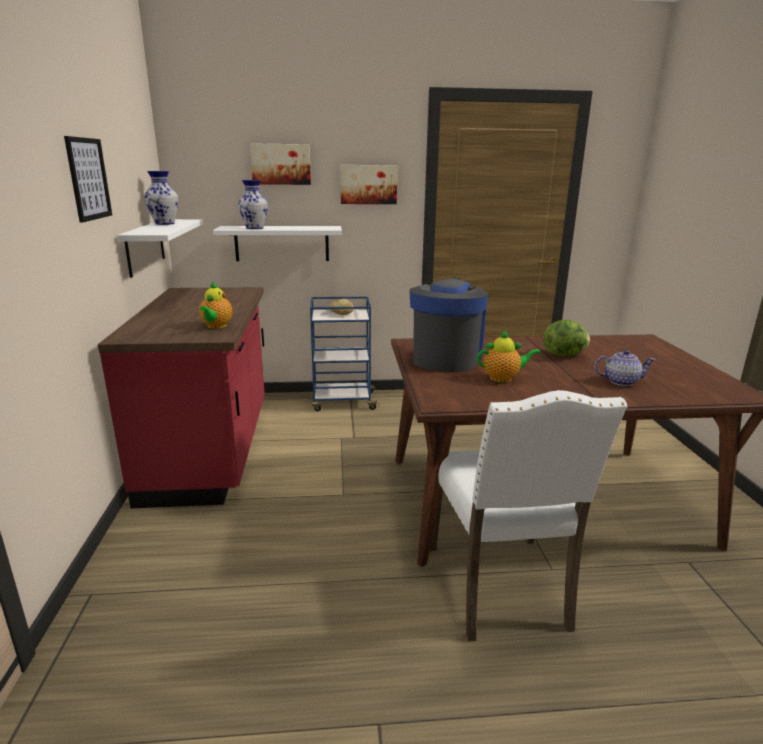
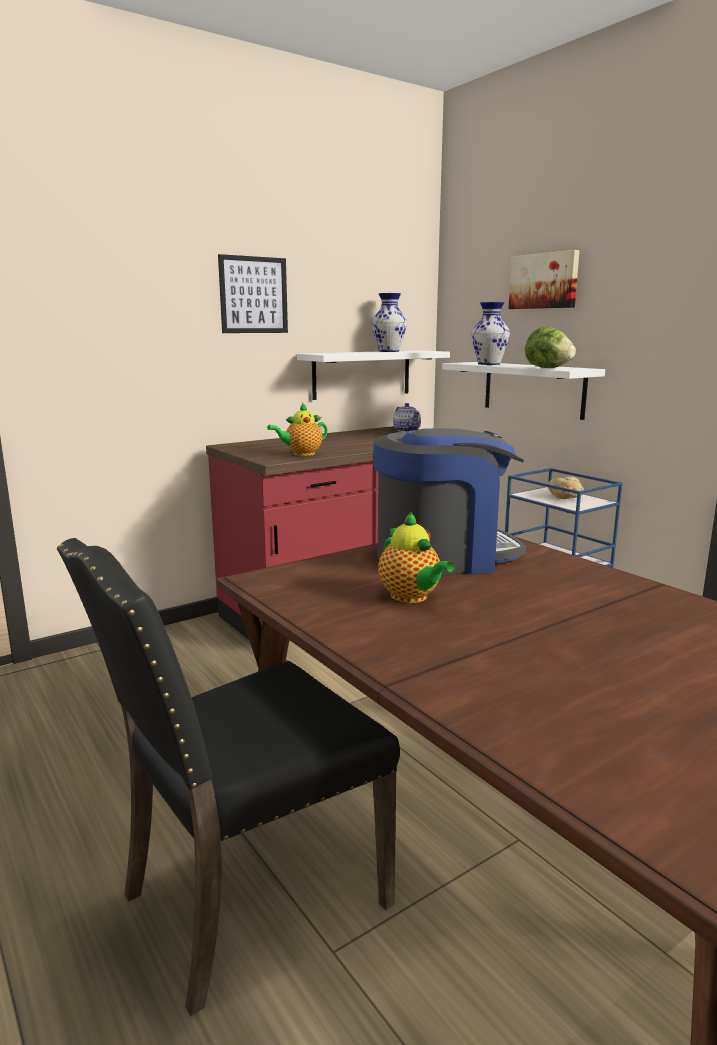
camera: 60 degrees right, 5 degrees down
(368, 184) = (651, 305): picture -> none
(500, 587) = (248, 898): white chair -> black chair
(564, 355) = (619, 623): lettuce -> lettuce (547, 368)
(620, 381) = (553, 688): teapot -> teapot (406, 430)

